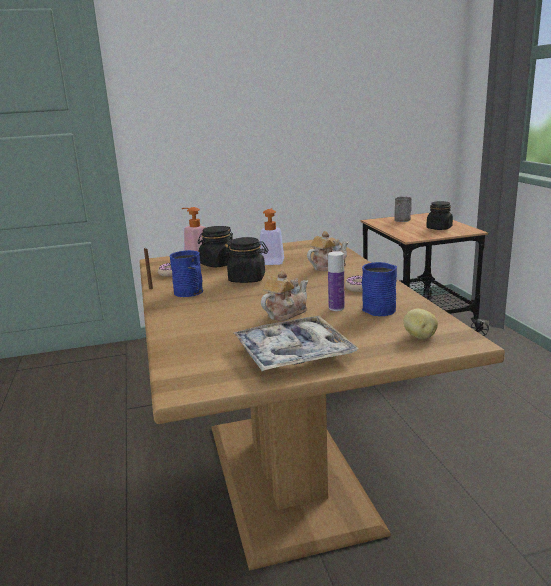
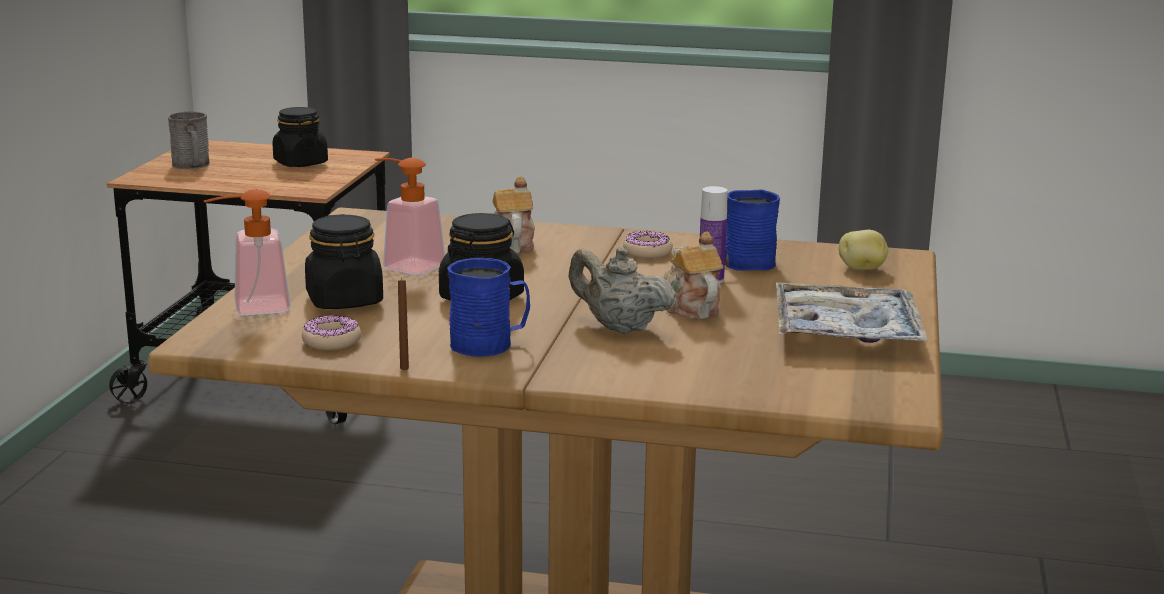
camera: 65 degrees left, 0 degrees up
(237, 307) = (619, 327): none -> beige teapot

